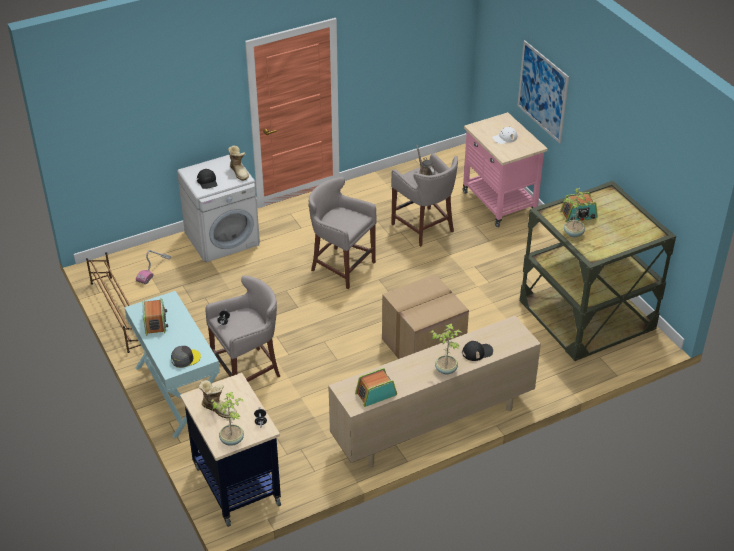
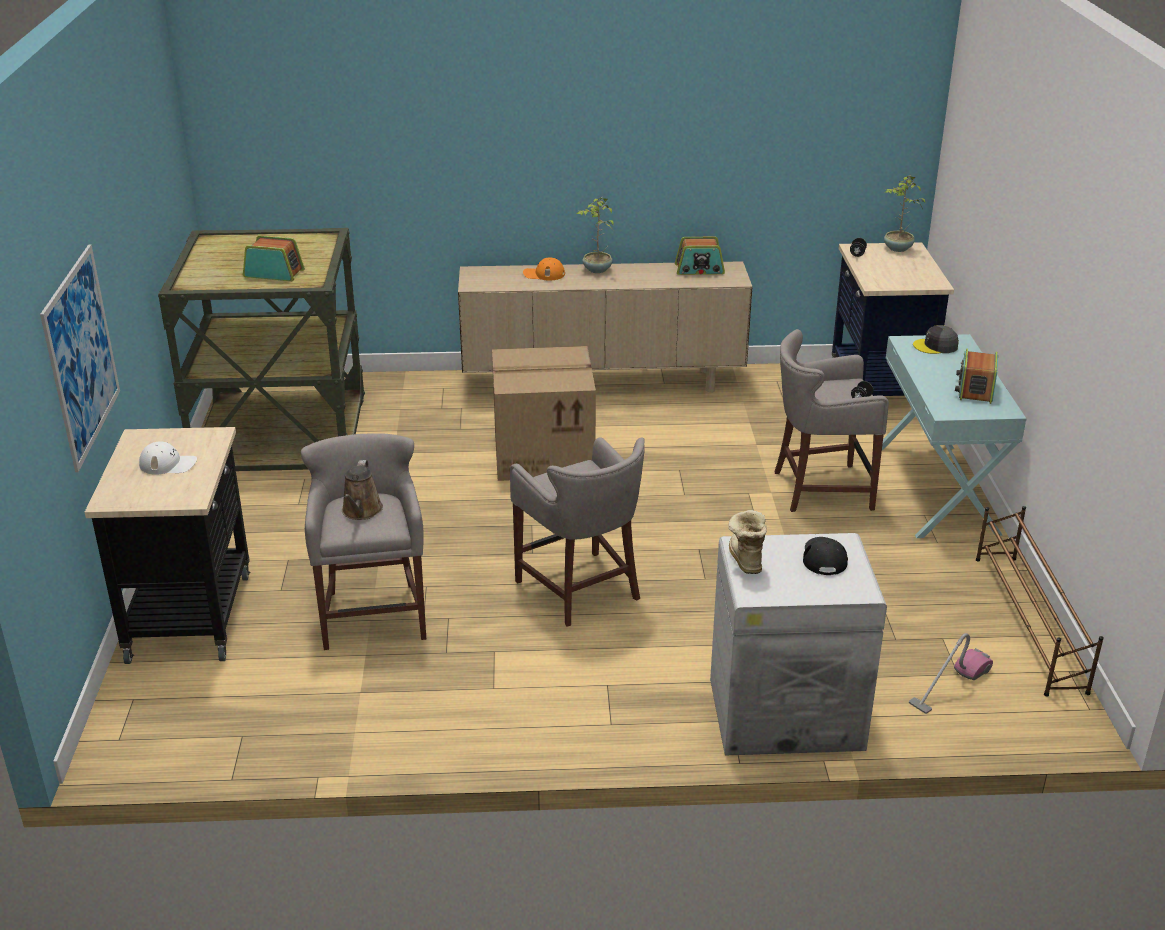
camera: 155 degrees left, 10 degrees down
(218, 408) = (906, 270): boot -> none
(477, 352) = (544, 274): black cap -> orange cap
(499, 204) = (189, 617): pink cart -> black cart
(574, 234) = (313, 259): potted plant -> none

